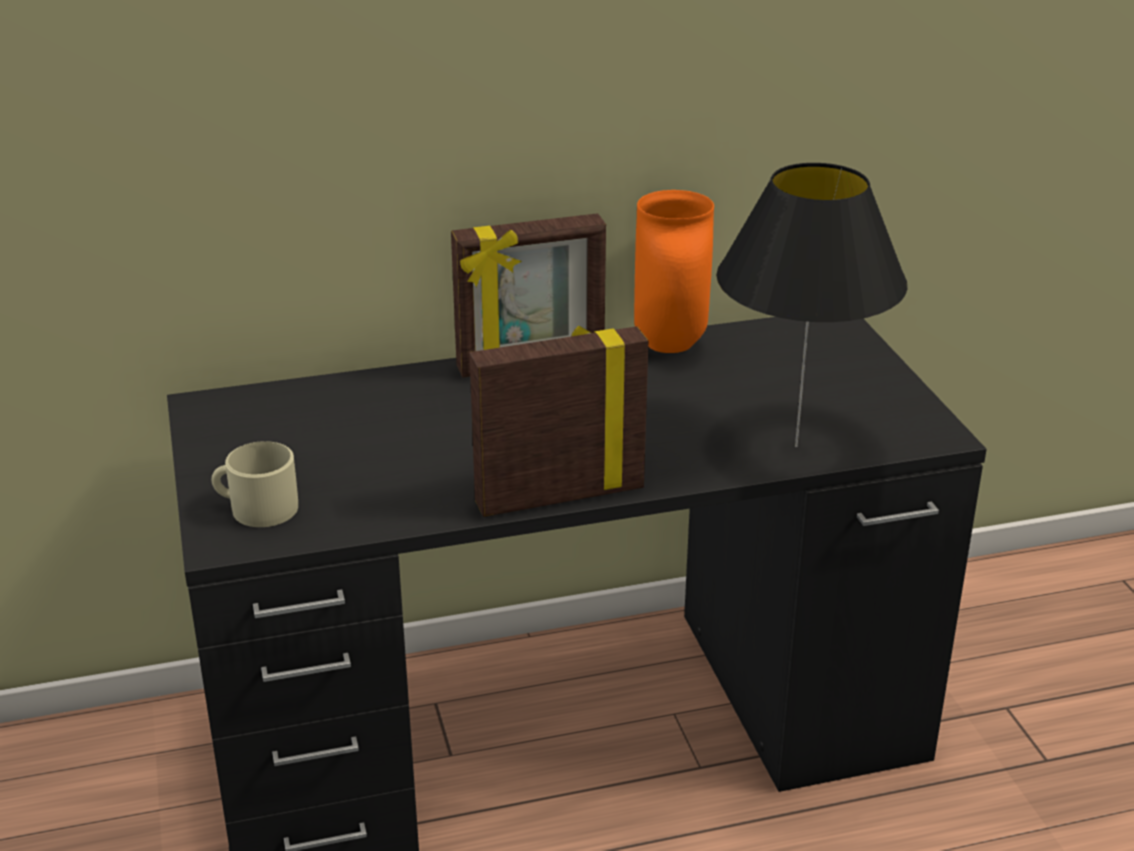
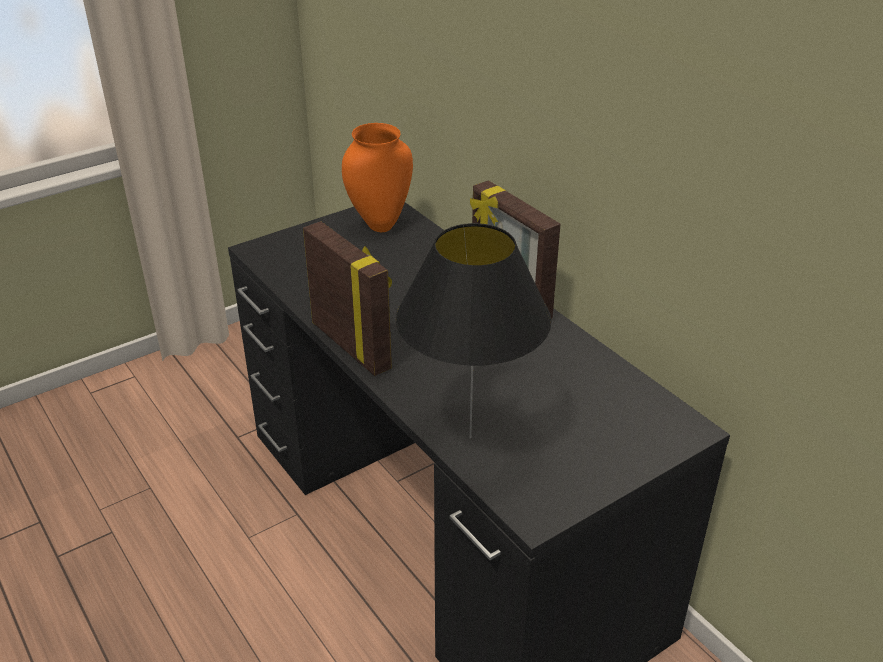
camera: 70 degrees right, 5 degrees up
(256, 508) = (292, 250): beige mug -> none
(672, 345) = (582, 352): orange vase -> orange vase (380, 226)

